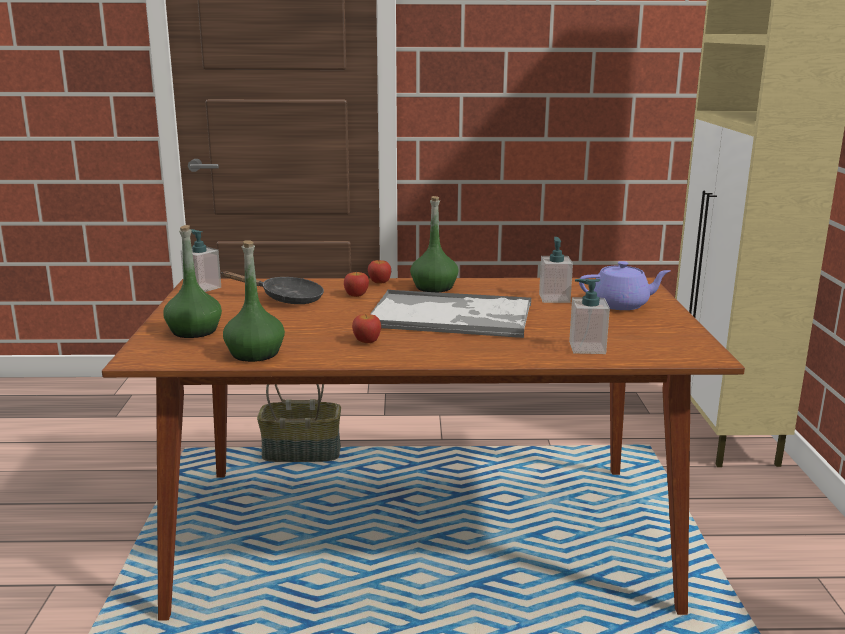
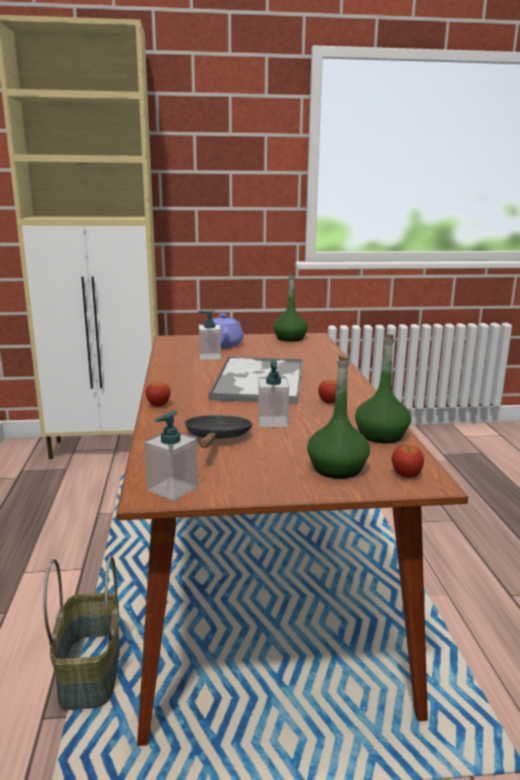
camera: 95 degrees left, 0 degrees up
(356, 295) = (203, 411): apple -> apple (406, 475)
(434, 287) = (178, 386): green bottle -> green bottle (290, 338)
(587, 348) = (313, 353): soap dispenser -> soap dispenser (272, 421)

